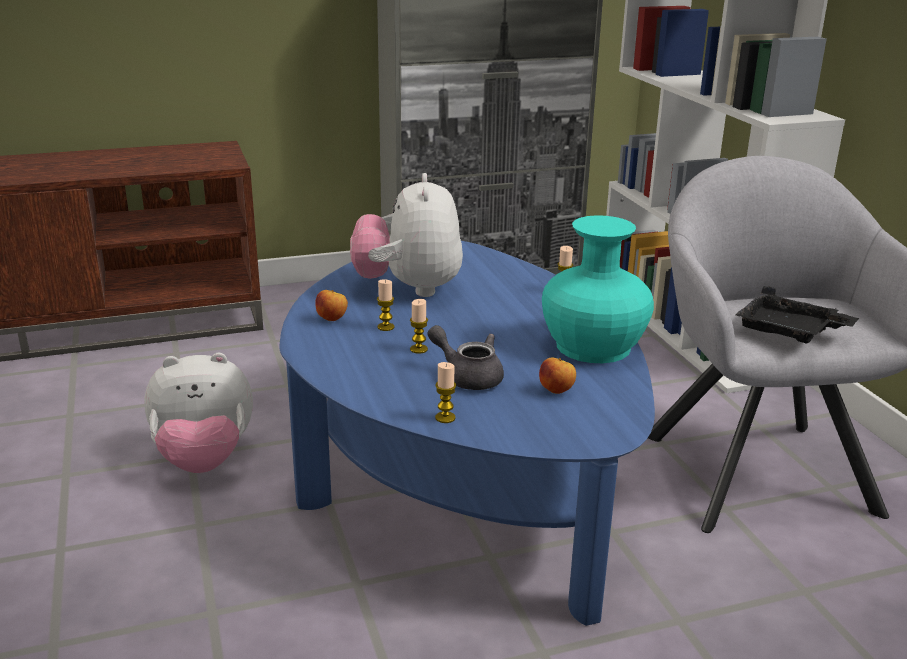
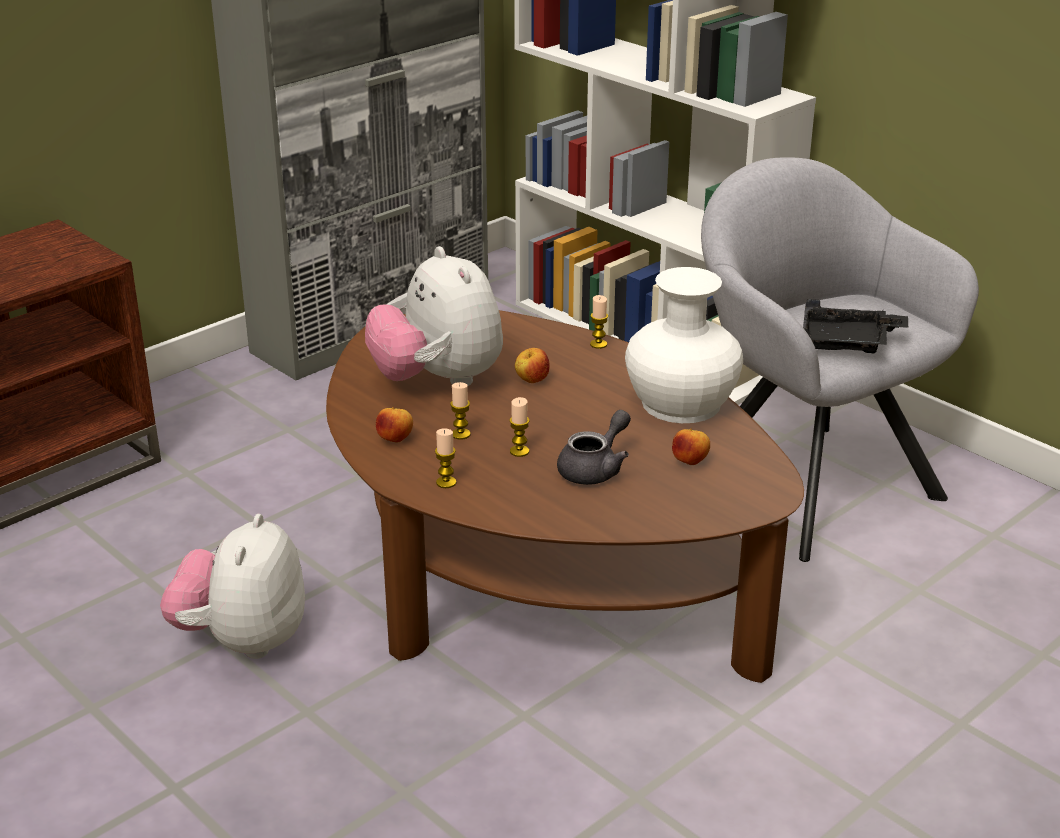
camera: 25 degrees left, 5 degrees up
(204, 460) = (243, 640): plush toy -> plush toy turned 135 degrees clockwise
(445, 418) = (615, 518): candle -> candle (446, 482)
(459, 476) = (537, 575): blue coffee table -> brown coffee table
(468, 376) = (595, 469): grey teapot -> grey teapot turned 120 degrees clockwise
(482, 304) = (531, 381): none -> apple
(593, 346) = (681, 403): turquoise vase -> white vase

